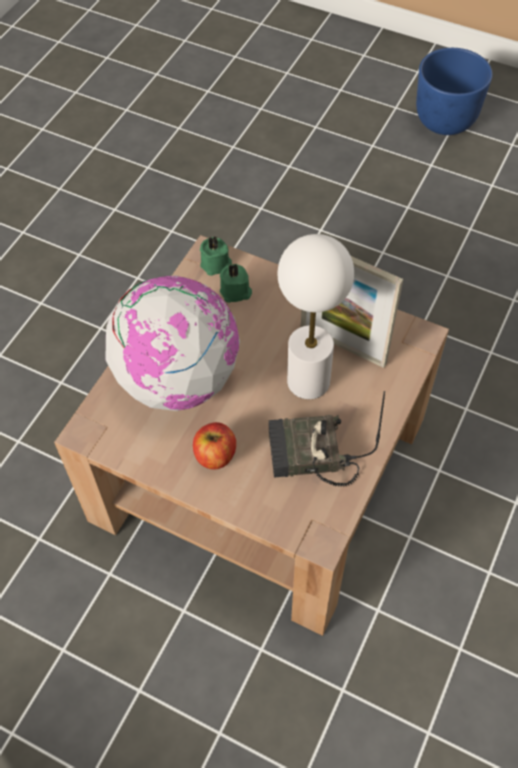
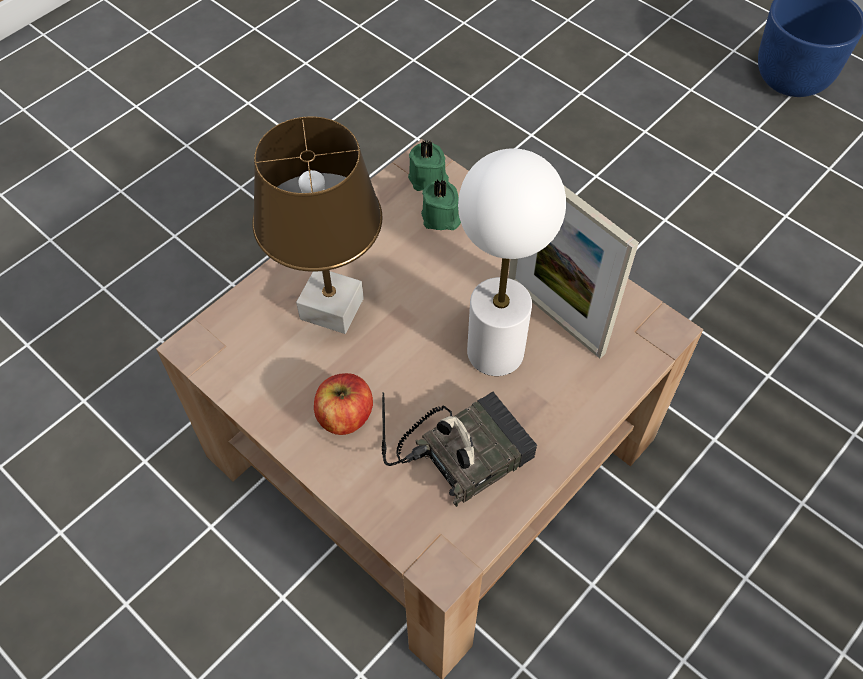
camera: 15 degrees right, 0 degrees up
(178, 379) = (333, 308): globe -> brown table lamp
(310, 457) = (465, 451): radio -> radio turned 135 degrees clockwise

